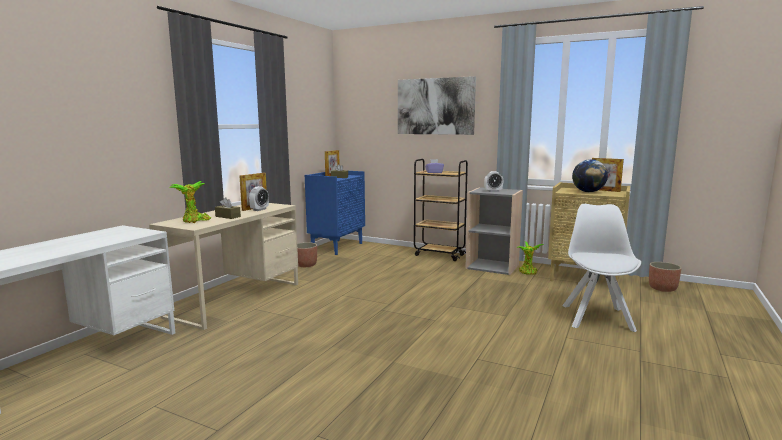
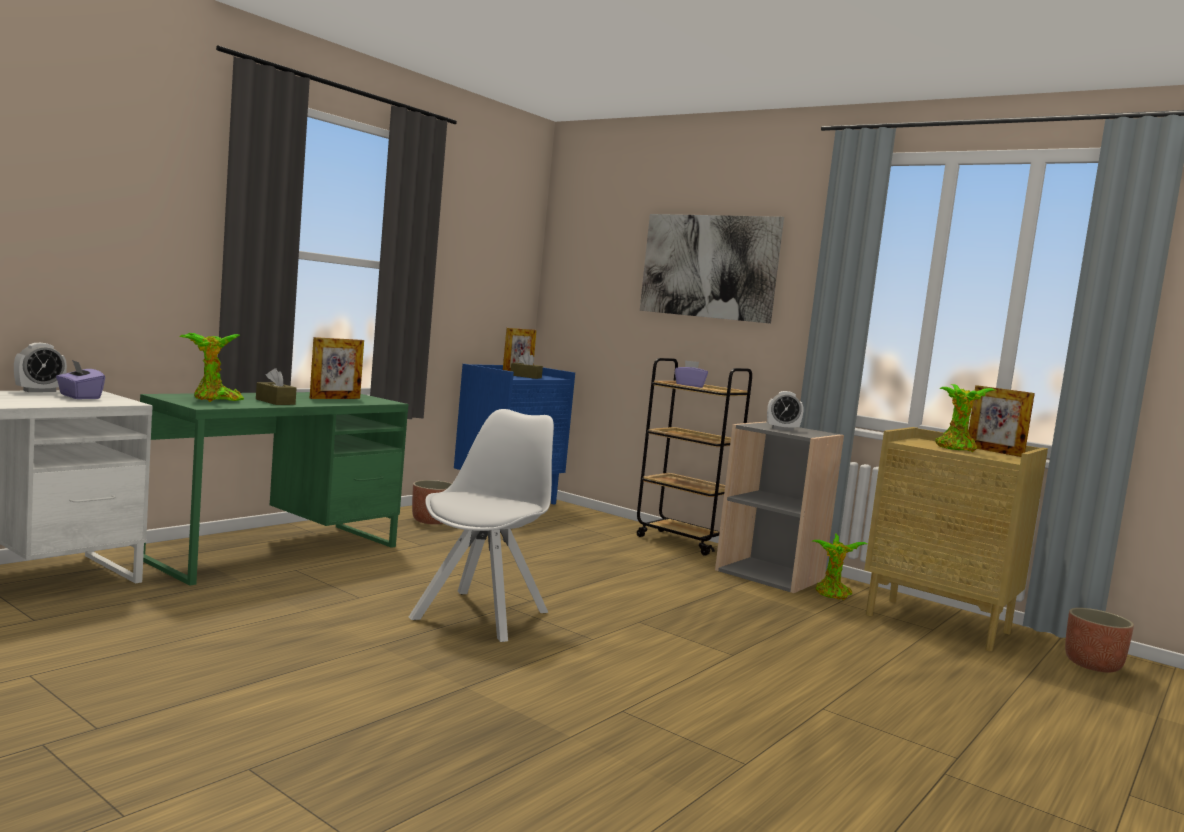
camera: 10 degrees right, 5 degrees down
(119, 233) = (79, 397): none -> purple tissue box
(236, 299) = (275, 552): beige desk -> green desk
(259, 209) = (339, 401): alarm clock -> alarm clock (39, 391)
(588, 192) = (956, 449): globe -> potted plant
(597, 317) = (912, 688): white chair -> white chair (483, 615)

